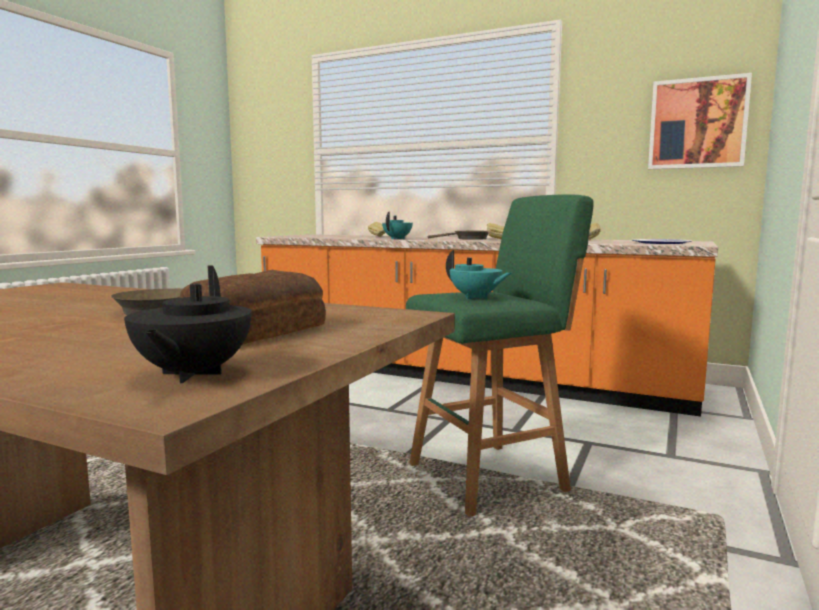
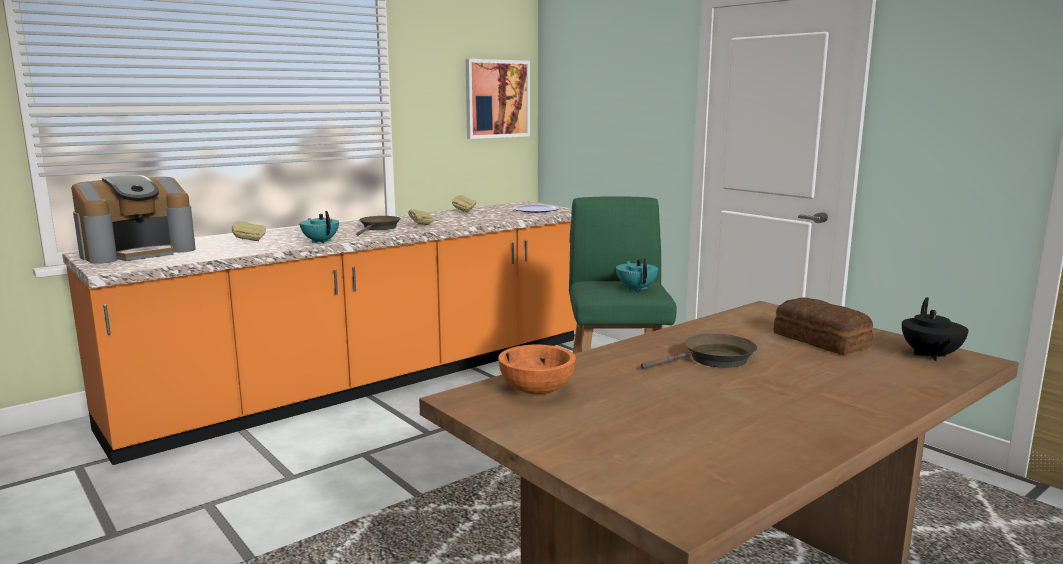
camera: 65 degrees left, 5 degrees up
(69, 291) = (537, 390): none -> orange bowl
(191, 374) = (930, 356): black teapot -> black teapot turned 75 degrees clockwise
(321, 235) = (138, 252): none -> coffee machine
(475, 297) = (636, 289): turquoise teapot -> turquoise teapot turned 75 degrees counterclockwise

